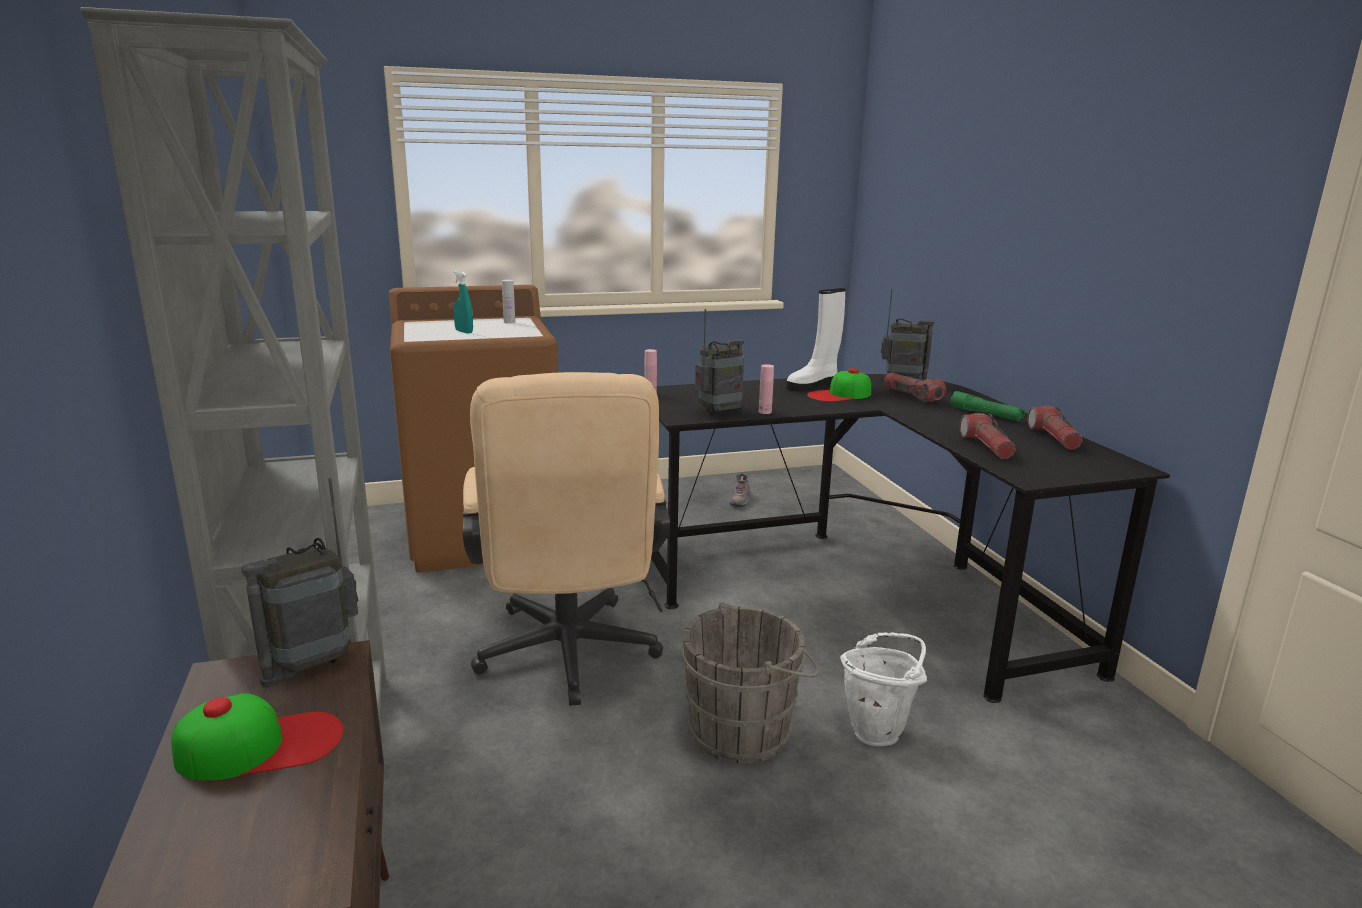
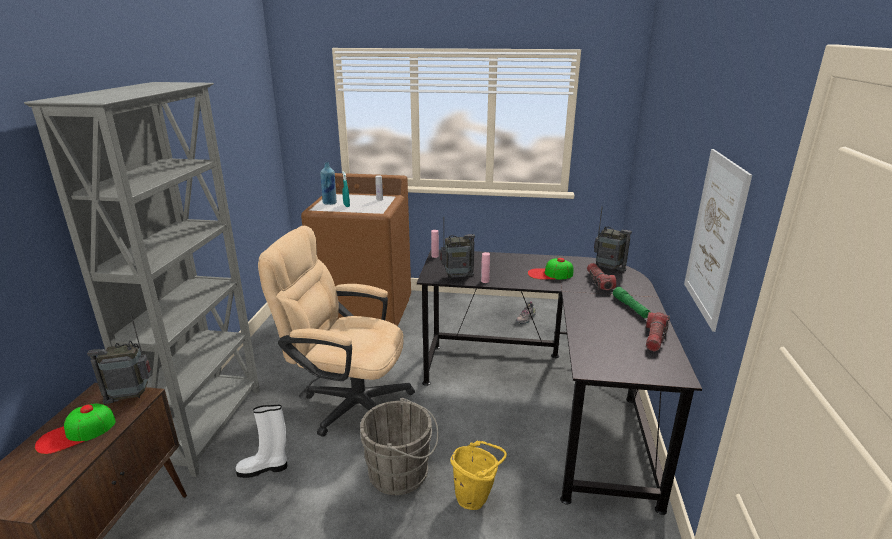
camera: 25 degrees right, 5 degrees up
(261, 745) = (76, 433): cap -> cap turned 135 degrees clockwise
(428, 331) = (330, 203): none -> blue bottle
(568, 659) = (348, 402): beige office chair -> beige office chair turned 90 degrees clockwise
(813, 385) = (542, 263): white boot -> white boot (264, 468)
(879, 730) = (476, 498): white bucket -> yellow bucket
(987, 446) = (594, 336): flashlight -> none
(1145, 273) = (714, 237): none -> picture

